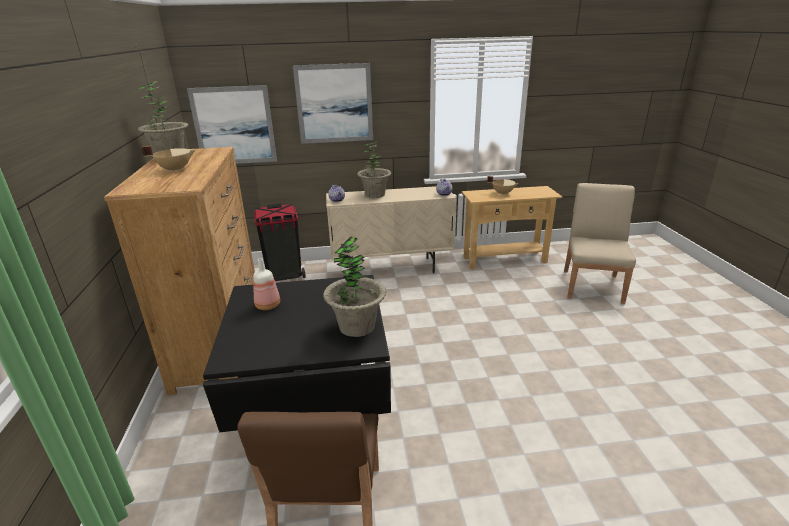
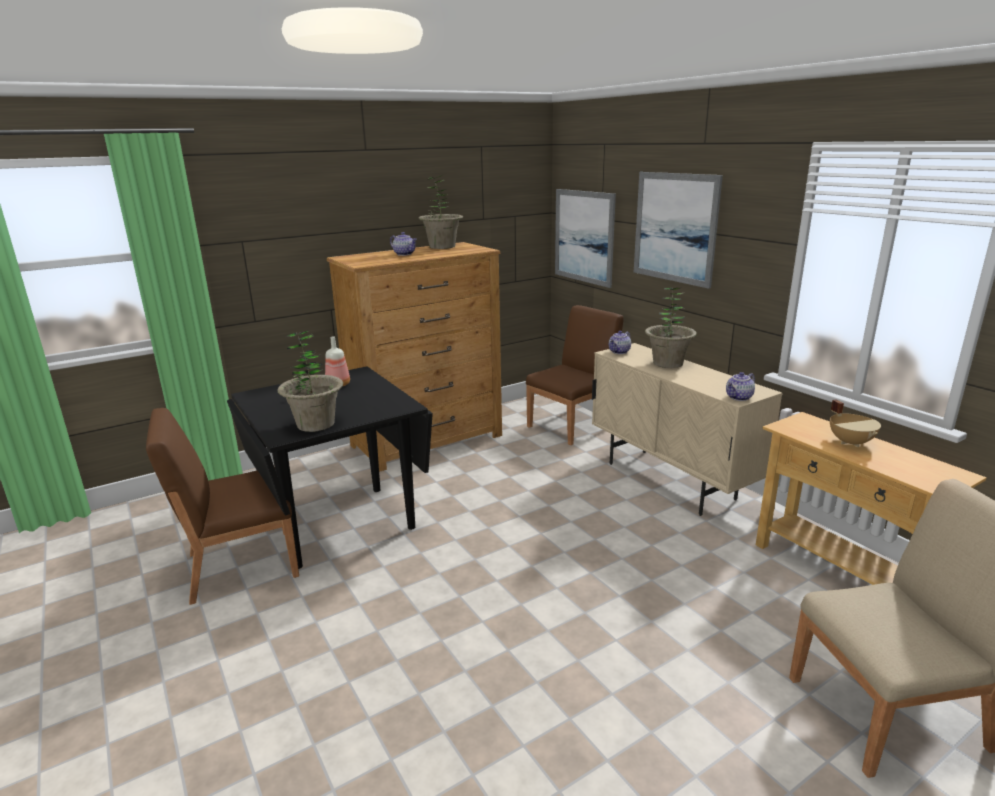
camera: 65 degrees right, 5 degrees down
(175, 170) = (405, 254): beige cooking pot -> teapot
(284, 276) = (573, 425): black trash can -> brown chair

